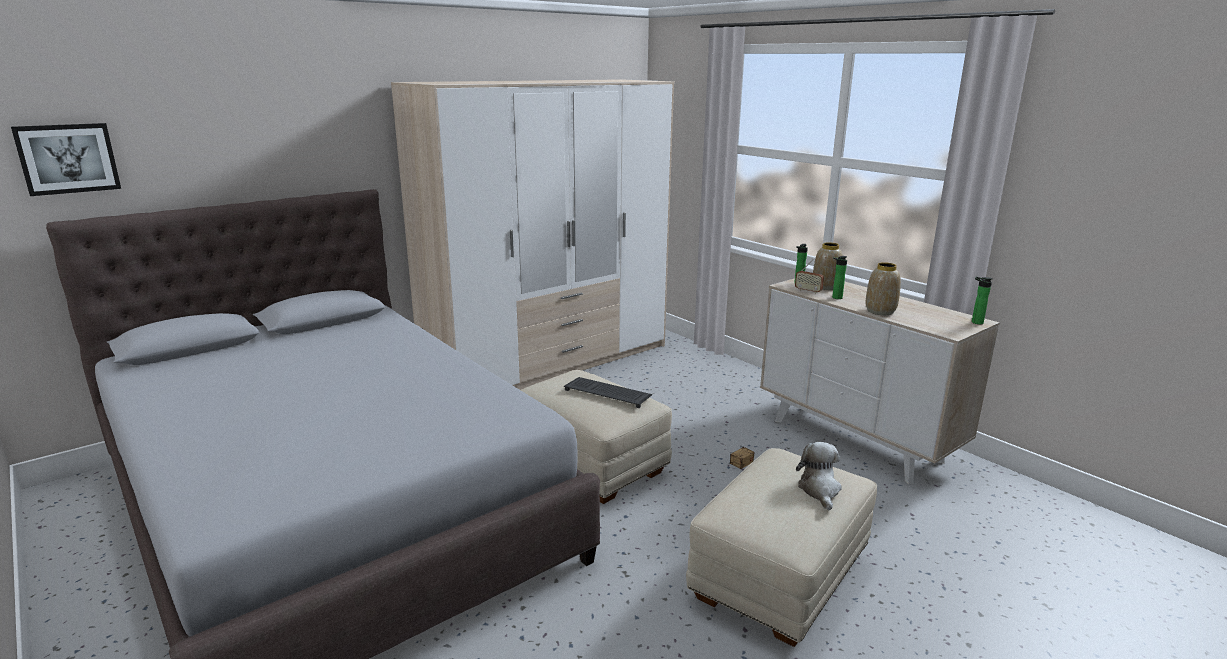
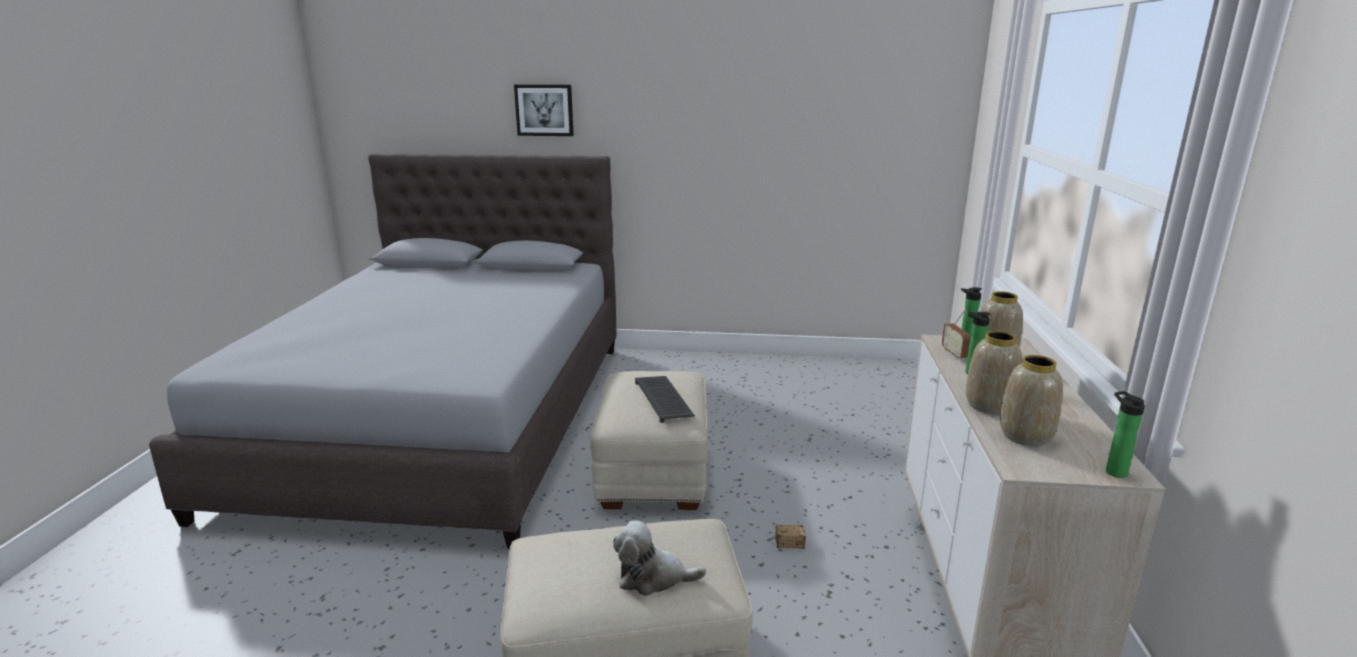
camera: 45 degrees right, 0 degrees up
(68, 158) = (393, 108): picture -> picture (544, 110)
(550, 363) = (773, 372): wardrobe -> none
(819, 490) = (653, 577): plush toy -> plush toy turned 135 degrees counterclockwise
(922, 320) = (1024, 436): none -> vase

